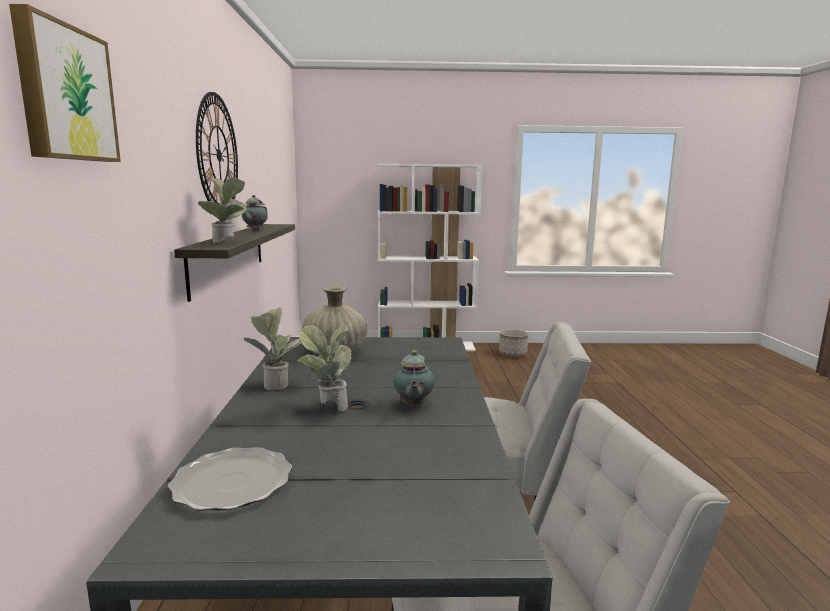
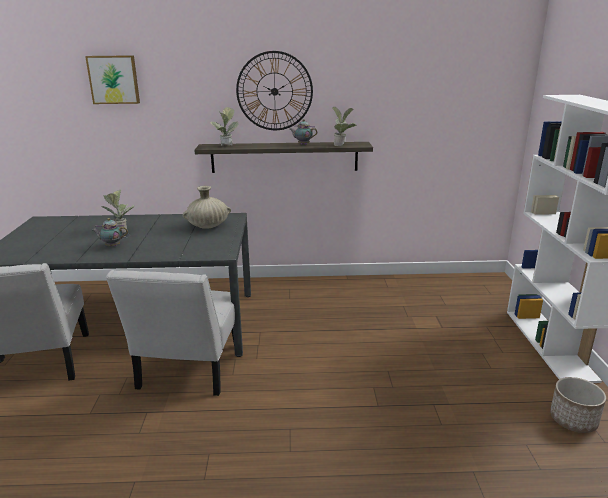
camera: 90 degrees right, 10 degrees up
(232, 482) = (67, 223): plate -> none
(277, 383) = (160, 219): potted plant -> potted plant (342, 145)

